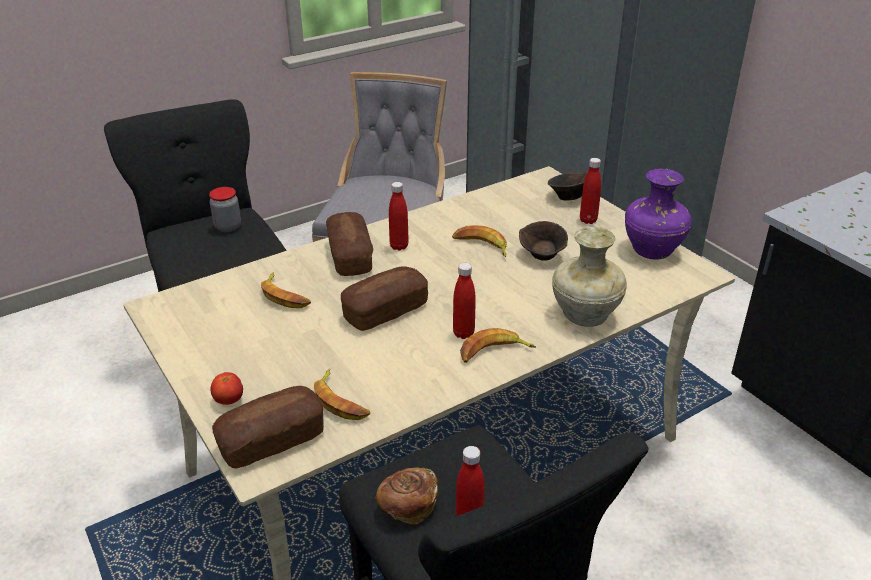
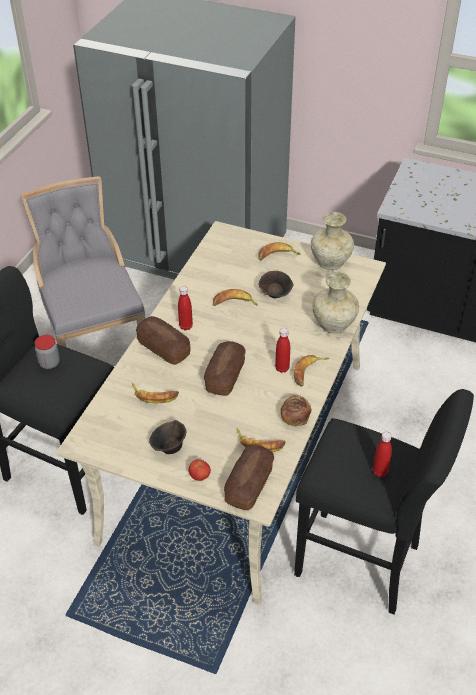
camera: 35 degrees left, 10 degrees up
(408, 506) = (344, 479): bread -> bread (294, 417)
(567, 197) = (250, 243): brown bowl -> brown bowl (169, 447)
(588, 220) = (277, 255): red bottle -> banana
(651, 251) = (330, 263): purple vase -> beige vase

